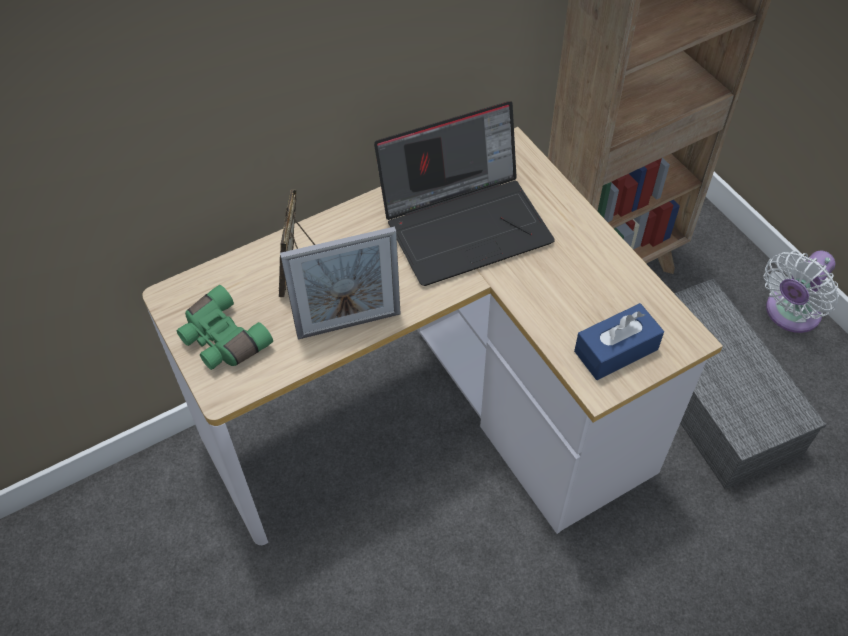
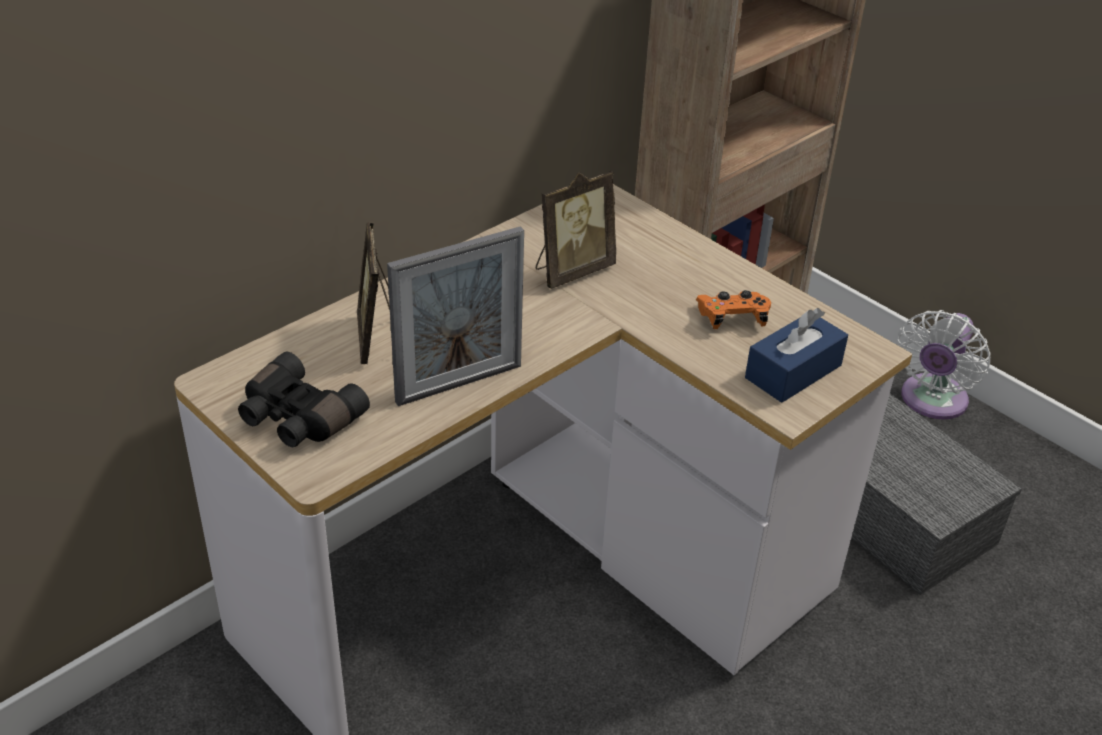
camera: 15 degrees left, 15 degrees down
(222, 340) = (297, 418): green binoculars -> black binoculars
(466, 223) = (571, 270): laptop -> picture frame
(582, 289) = (732, 318): none -> orange game controller

